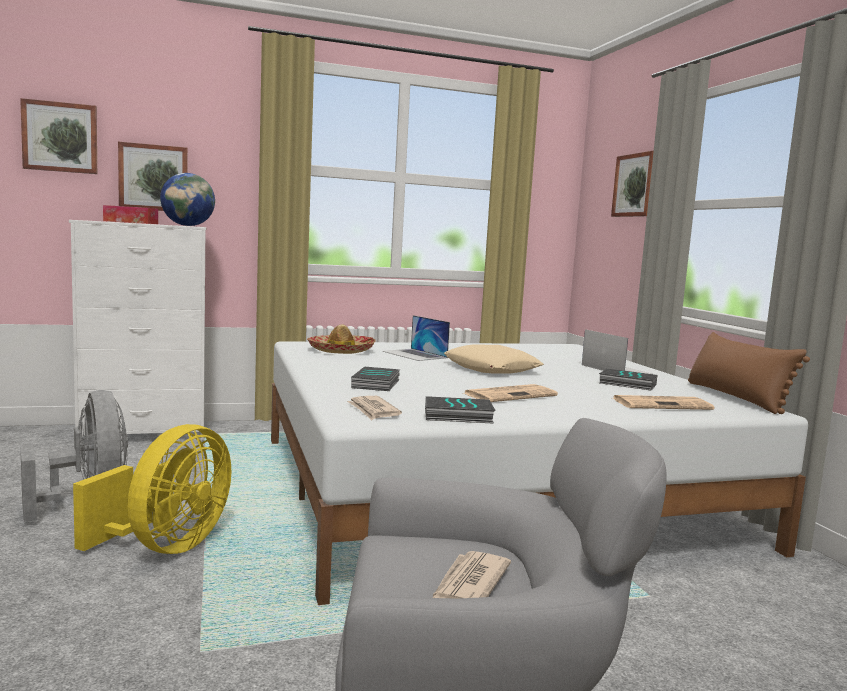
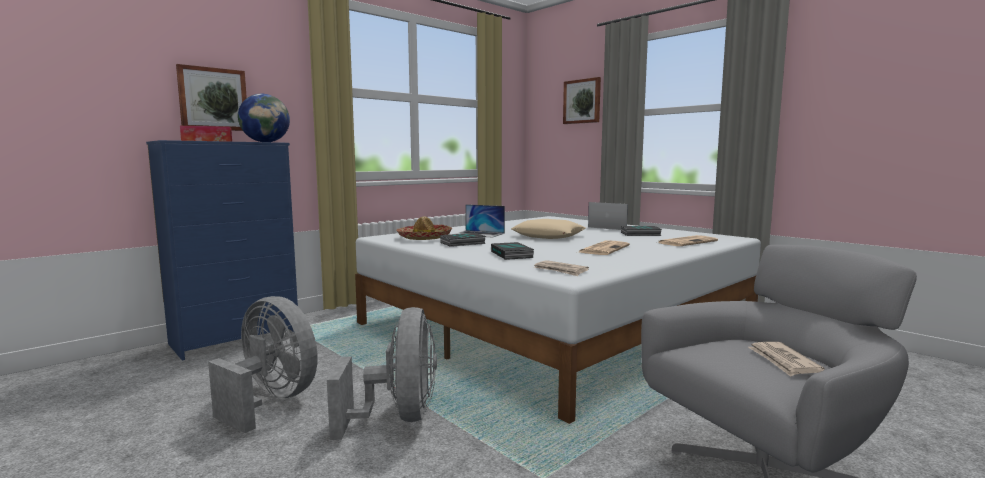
camera: 25 degrees left, 0 degrees up
(60, 137) = (114, 58): picture -> none
(145, 433) = (237, 338): white dresser -> blue dresser
(166, 546) = (399, 417): yellow fan -> grey fan
(457, 416) = (614, 265): book -> book (462, 243)
(736, 397) = (706, 233): brown pillow -> none

